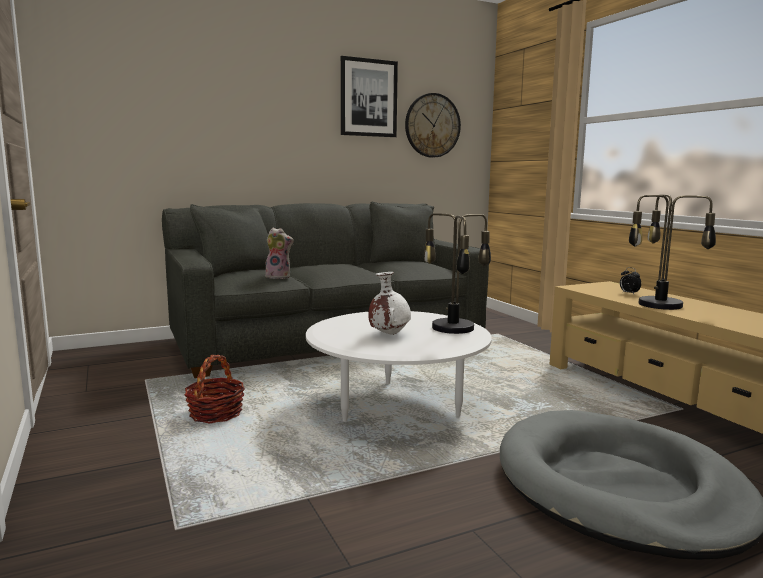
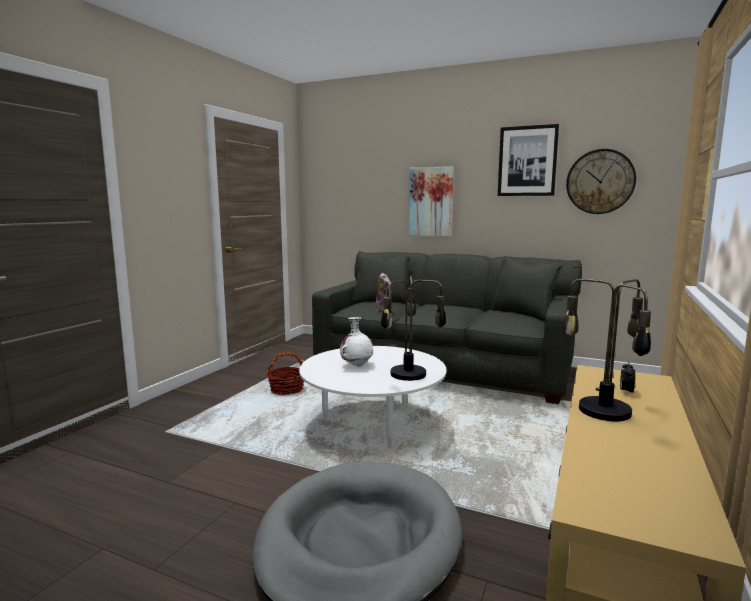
camera: 50 degrees right, 0 degrees up
(261, 138) = (431, 201): none -> picture

